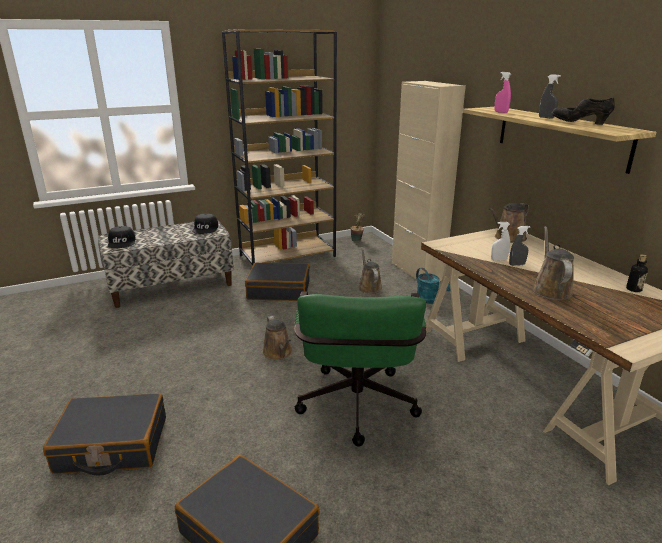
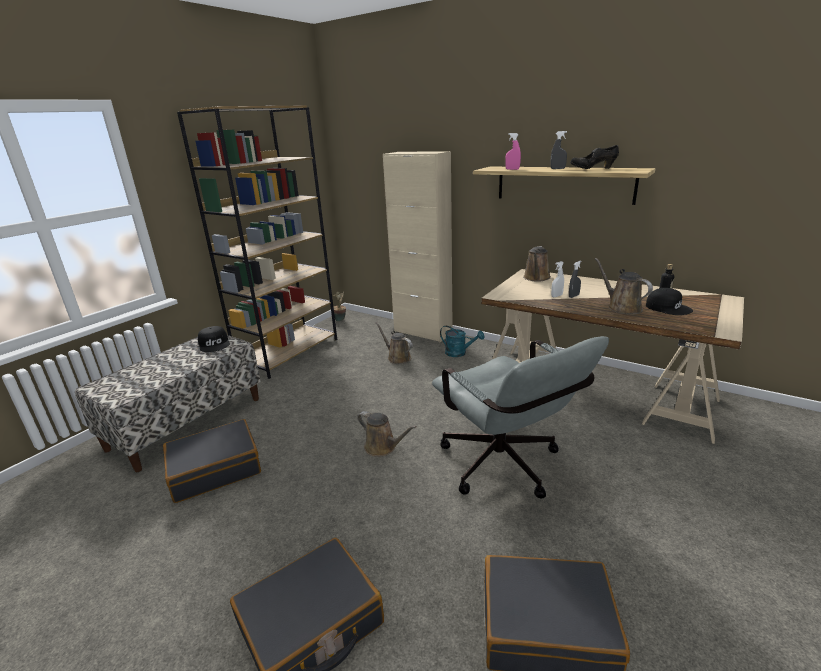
camera: 30 degrees left, 0 degrees up
(122, 242) = (123, 387): black cap -> black cap (668, 307)
(279, 290) = (316, 388): black suitcase -> black suitcase (215, 469)
(356, 410) = (506, 468): green office chair -> grey office chair

